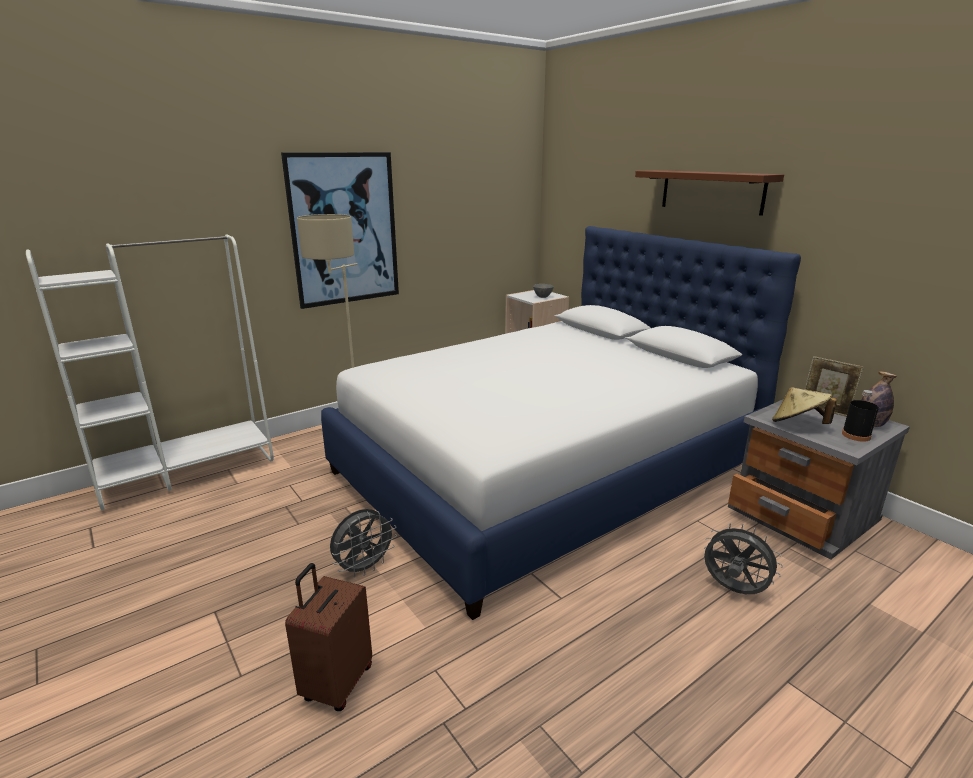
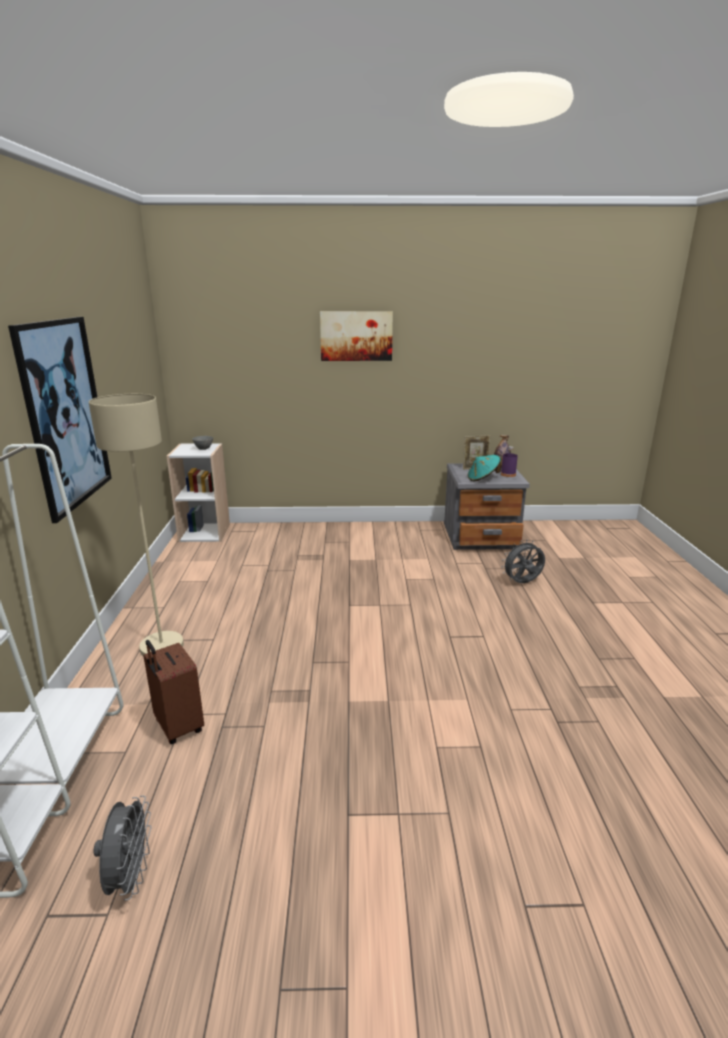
camera: 55 degrees left, 0 degrees up
(336, 683) = (493, 759): brown suitcase -> brown suitcase (177, 727)
(364, 568) = (372, 706): grey fan -> grey fan (130, 877)
(546, 469) = (341, 583): white bed -> none
(711, 191) = (356, 336): brown shelf -> picture
(798, 424) = (483, 479): beige hat -> turquoise hat
(856, 435) = (508, 474): black bottle -> purple bottle

